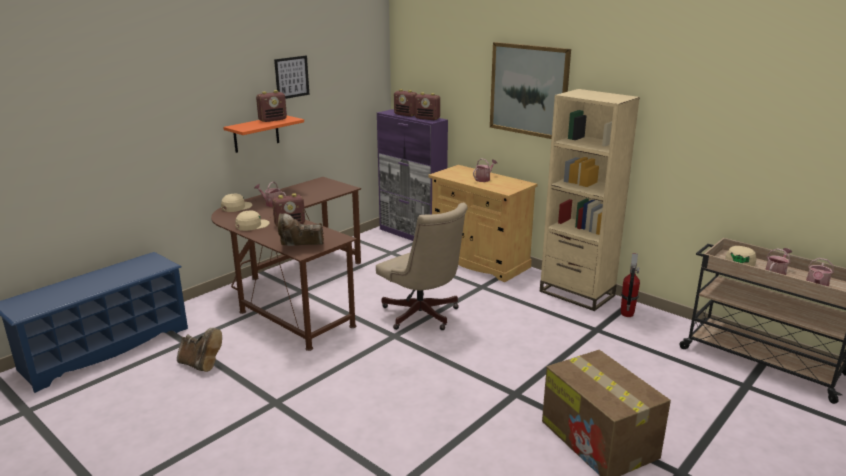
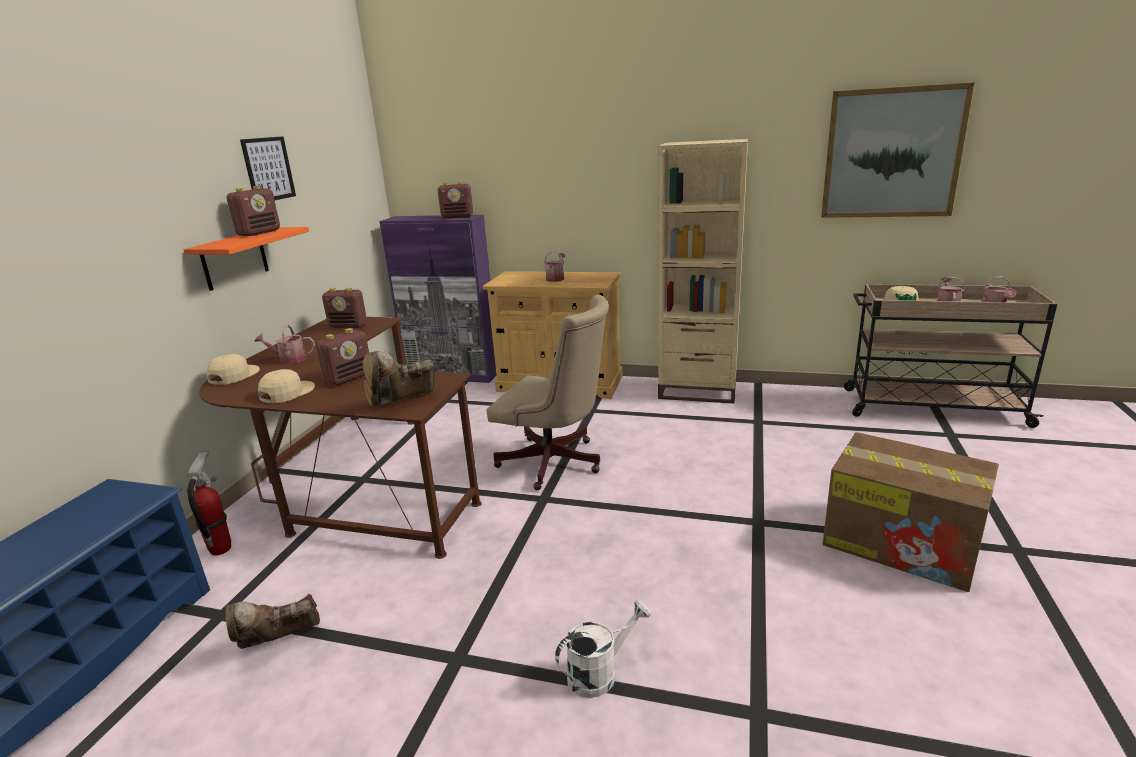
camera: 25 degrees left, 0 degrees up
(201, 365) = (278, 644): brown boot -> brown boot turned 150 degrees clockwise
(338, 435) = (600, 672): none -> white watering can
(406, 115) = (423, 218): radio -> radio (348, 326)
(529, 90) = (596, 156): picture -> picture (892, 153)
(627, 314) = (767, 397): fire extinguisher -> fire extinguisher (221, 548)

